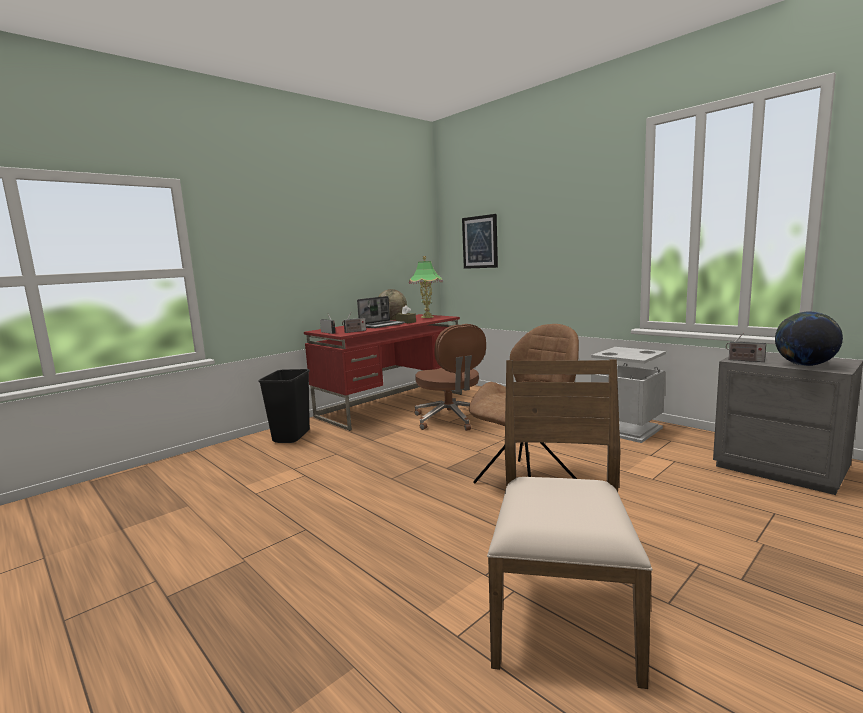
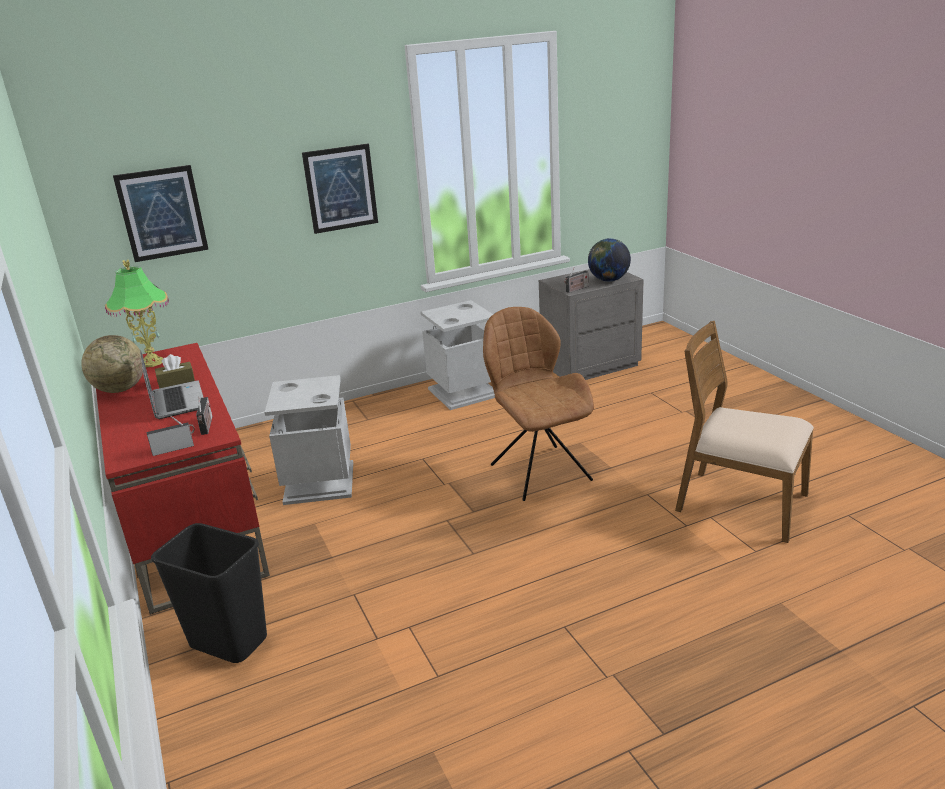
camera: 70 degrees left, 15 degrees up
(451, 419) = (320, 483): brown office chair -> grey trash can
(579, 236) = (340, 188): none -> picture

